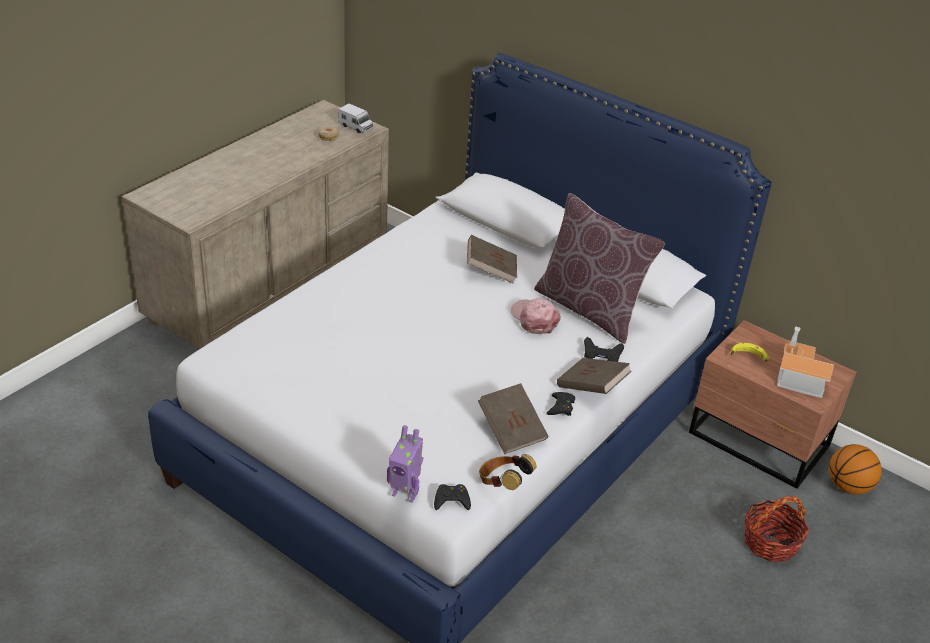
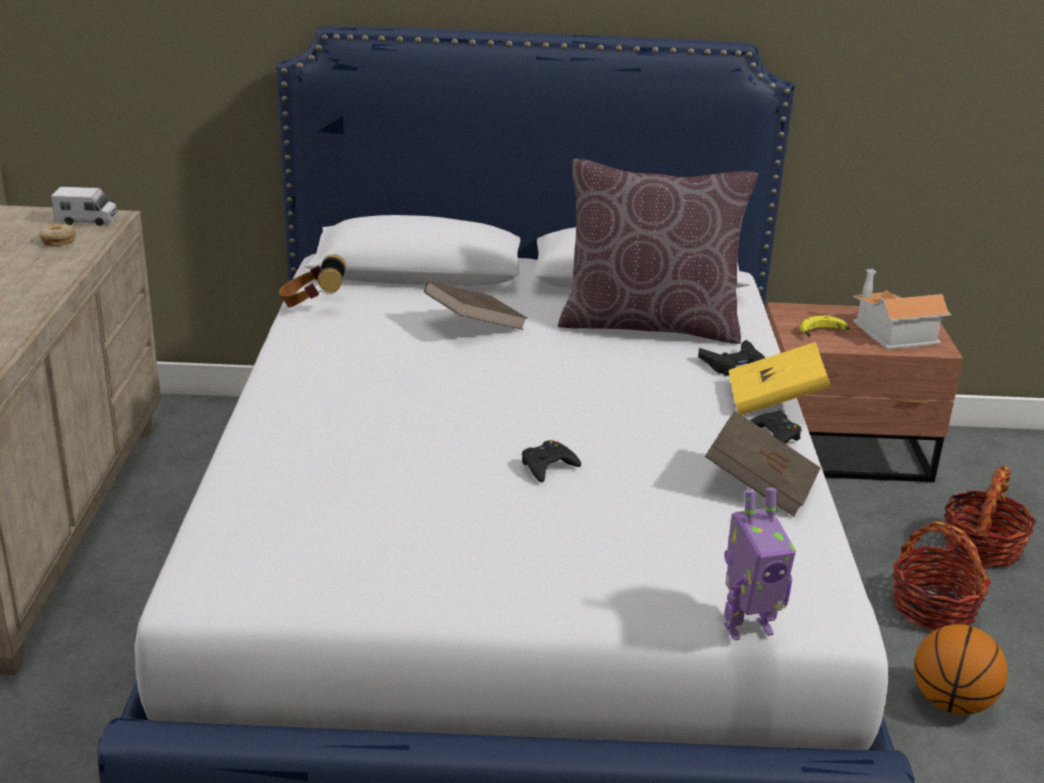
camera: 35 degrees left, 10 degrees down
(451, 500) = (817, 604): black game controller -> black game controller (548, 466)
(503, 484) = (844, 552): headphones -> headphones (312, 305)
(534, 319) = (603, 357): pink cap -> none
(591, 388) = (775, 401): brown book -> yellow book
(687, 559) = (934, 609): none -> basket
(848, 486) = (972, 458): basketball -> basketball (952, 703)

